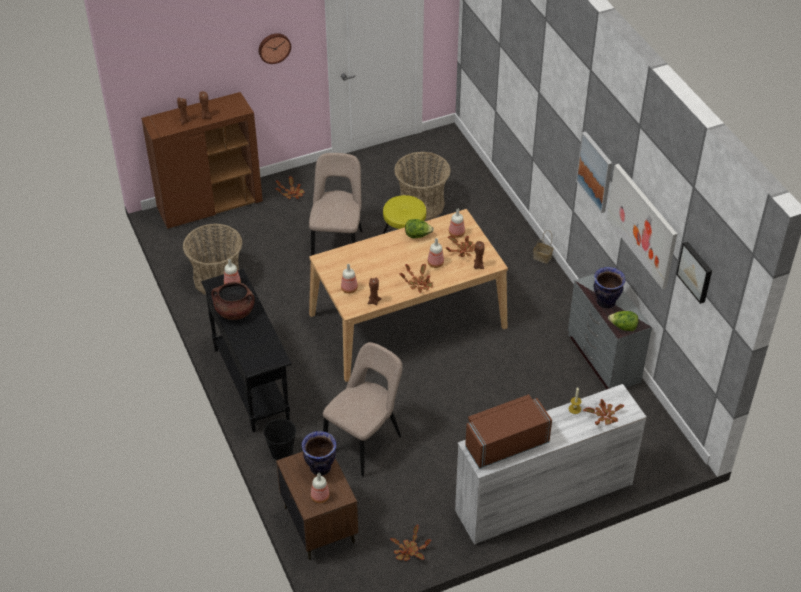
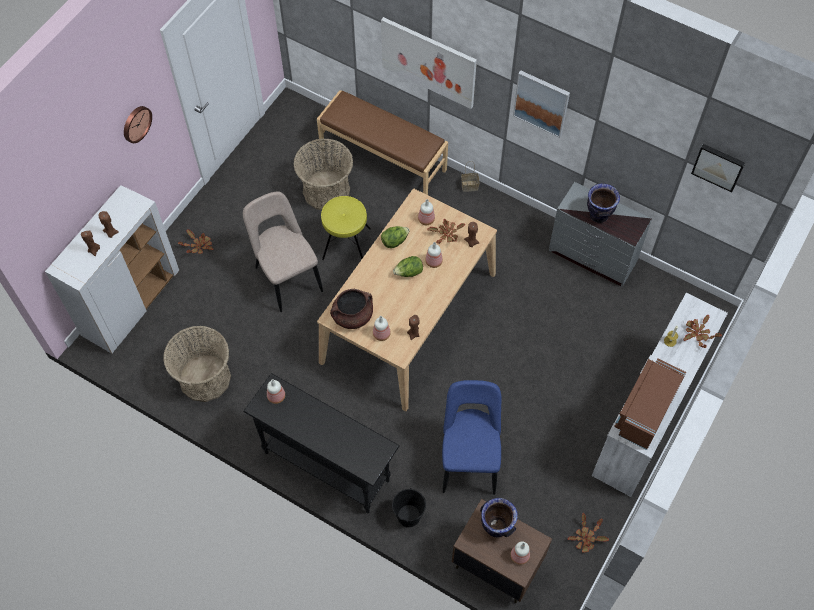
camera: 35 degrees left, 15 degrees up
(210, 205) = (131, 303): brown cabinet -> white cabinet
(235, 311) = (303, 424): brown cooking pot -> brown cooking pot (352, 316)
(365, 441) = (469, 459): beige chair -> blue chair
(418, 284) = (436, 292): potted plant -> none
(488, 204) = (383, 158): none -> brown bench
(623, 327) = (630, 232): lettuce -> lettuce (409, 272)
(642, 225) = (626, 138): picture -> picture (428, 62)

